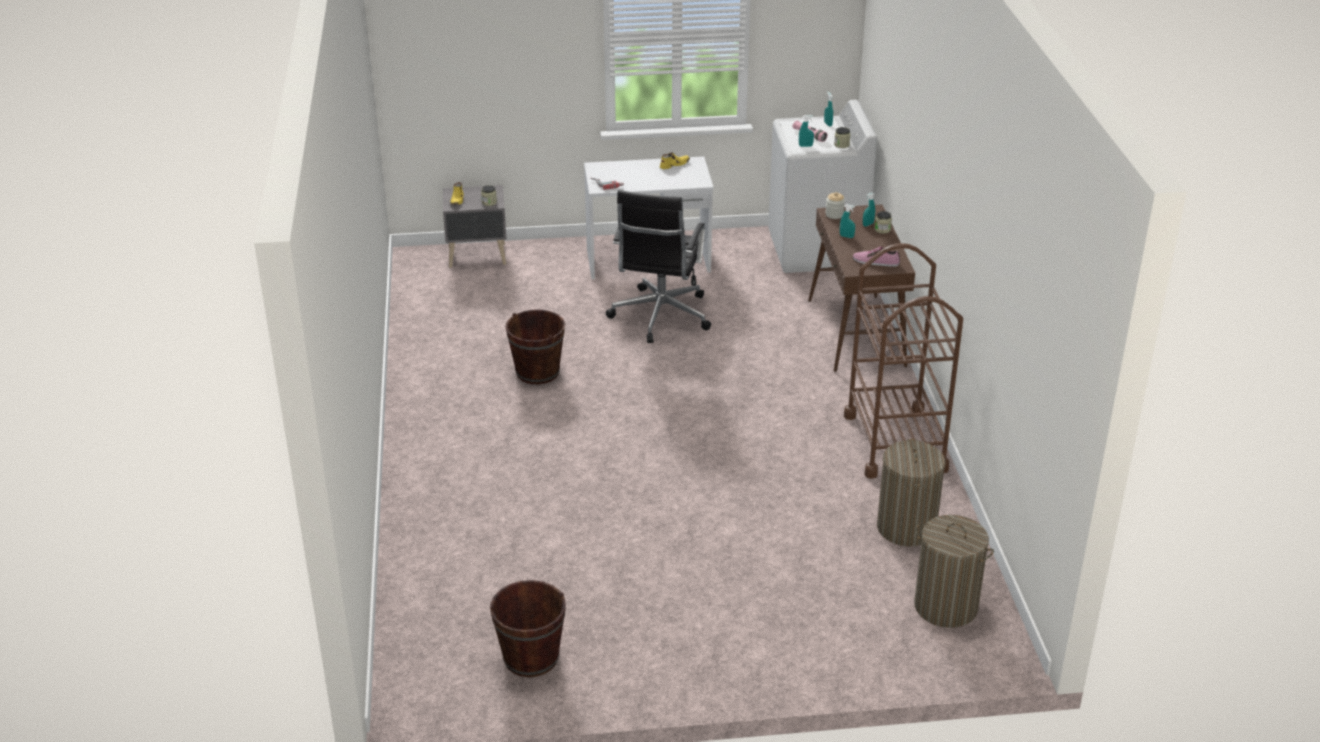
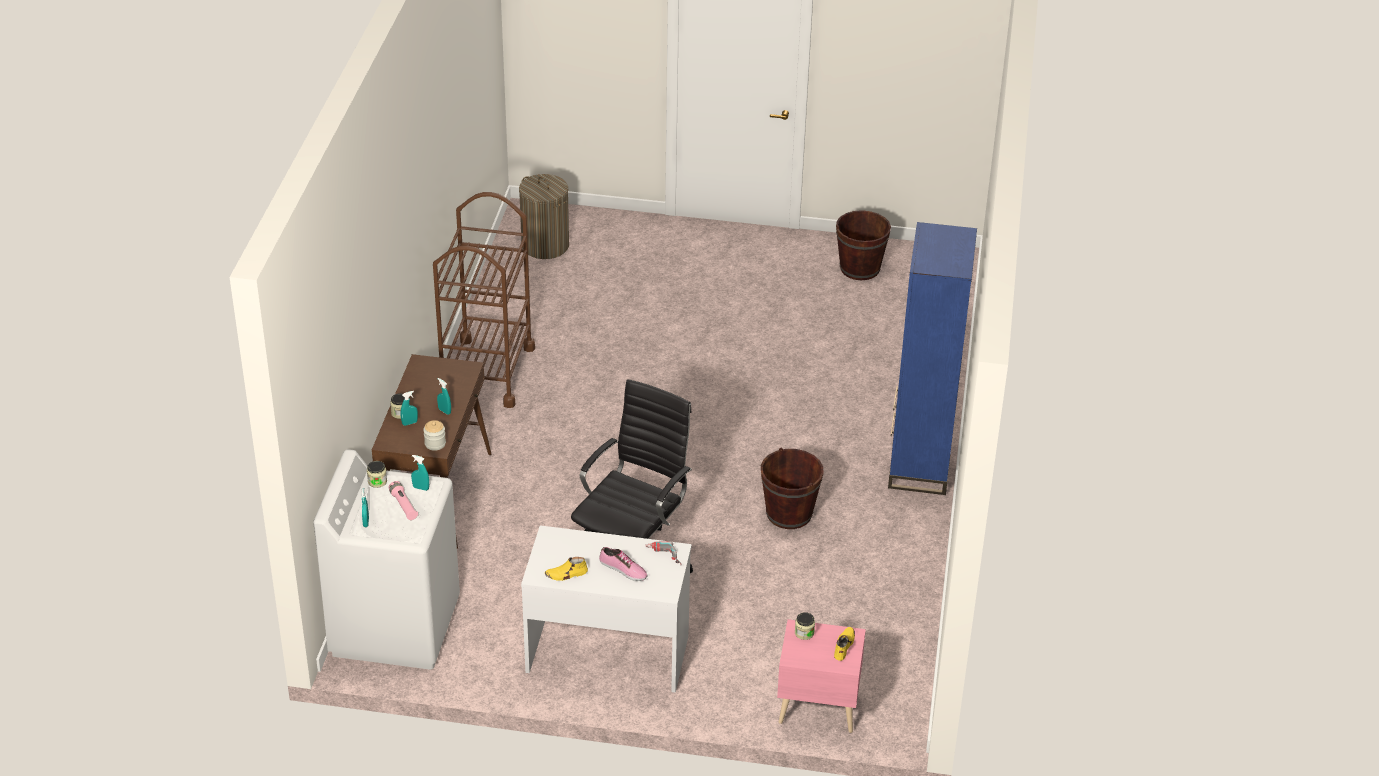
camera: 165 degrees left, 5 degrees up
(420, 434) = (919, 464): none -> blue bookcase
(478, 256) = (817, 706): grey nightstand -> pink nightstand
(876, 262) = (439, 373): shoe -> shoe (623, 569)
(906, 528) = (532, 302): laundry basket -> none

